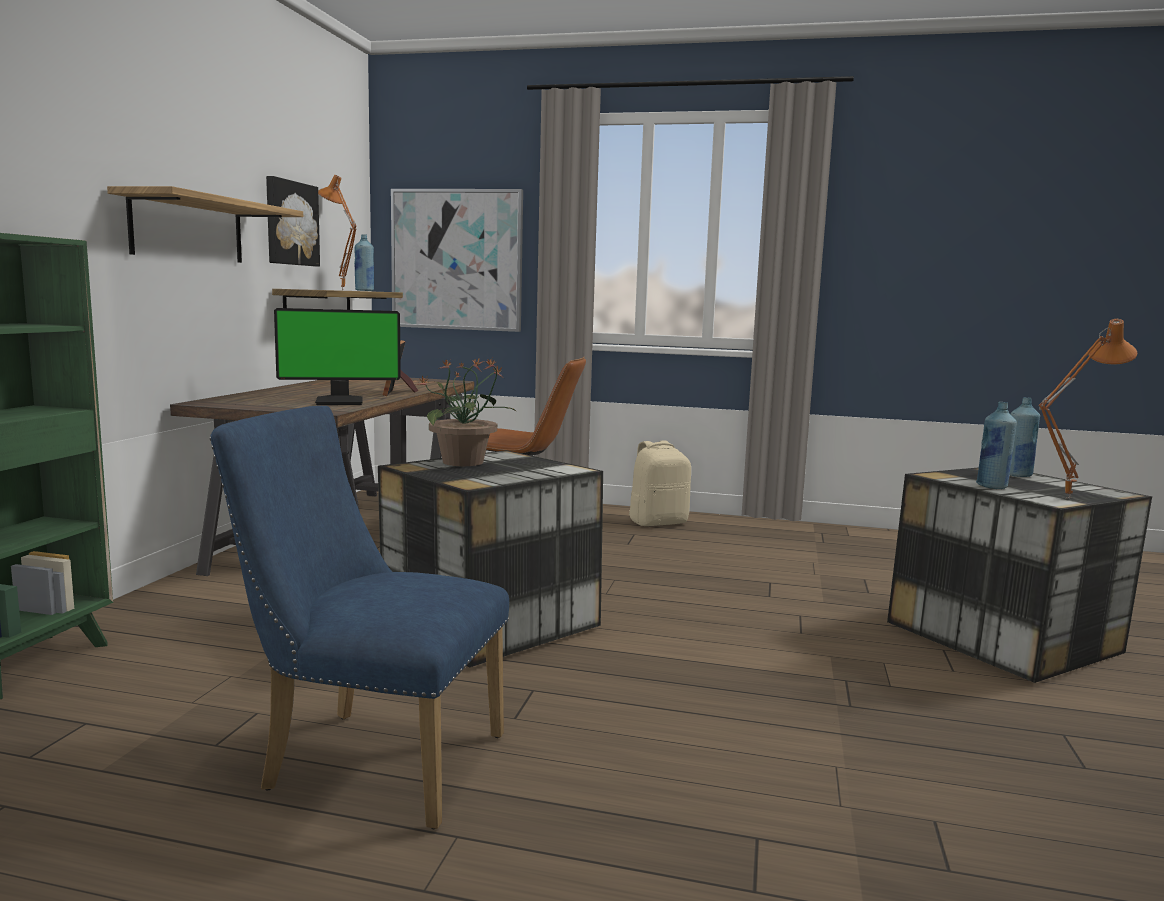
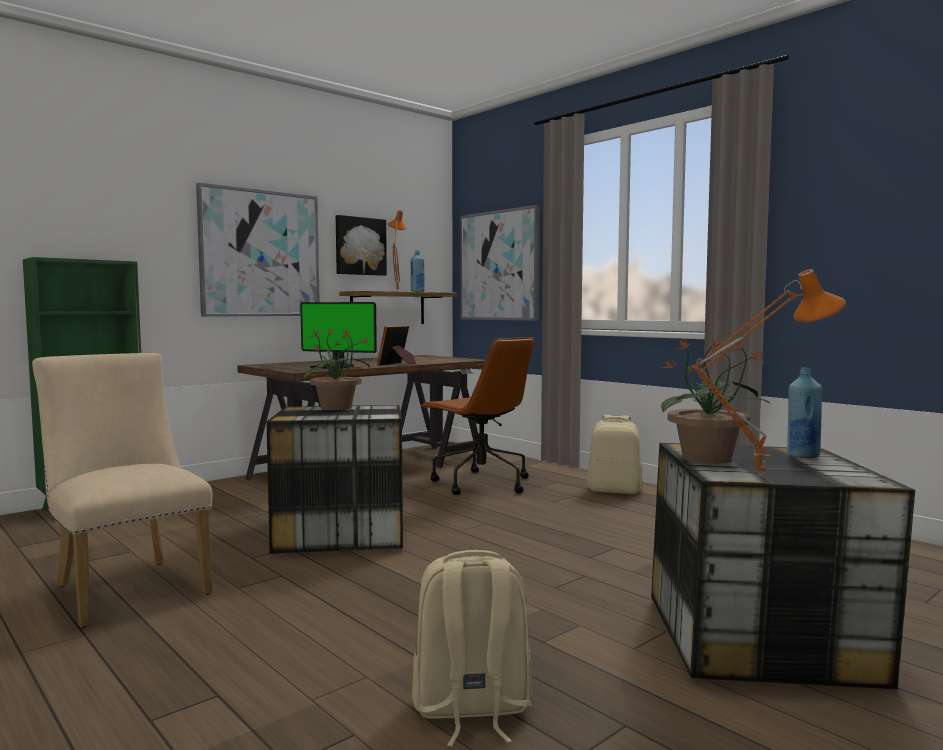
camera: 35 degrees right, 5 degrees down
(188, 229) = (260, 253): shelf -> picture
(370, 760) = (127, 587): blue chair -> beige chair
(961, 762) = (471, 709): none -> beige backpack
(992, 486) = (708, 459): blue bottle -> potted plant

